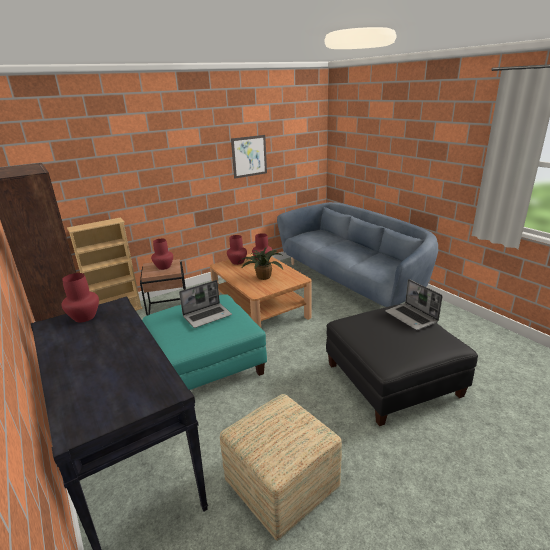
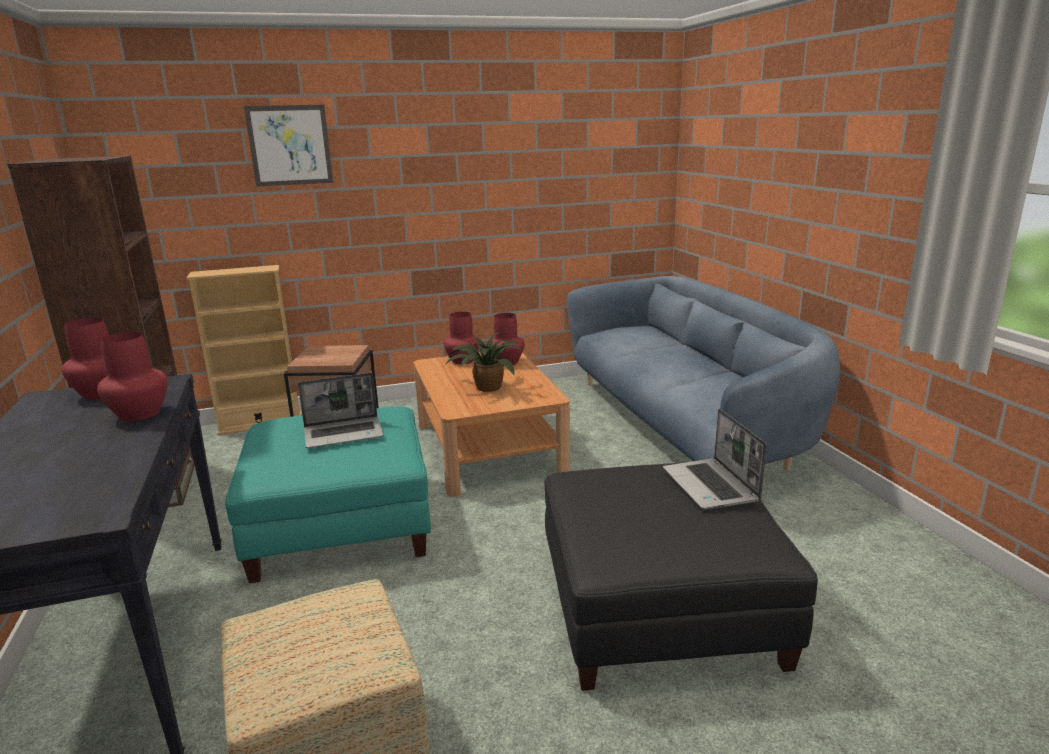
camera: 15 degrees right, 5 degrees down
(163, 267) = (334, 354): red vase -> red vase (139, 414)
(249, 156) = (518, 181): picture -> picture (290, 145)

